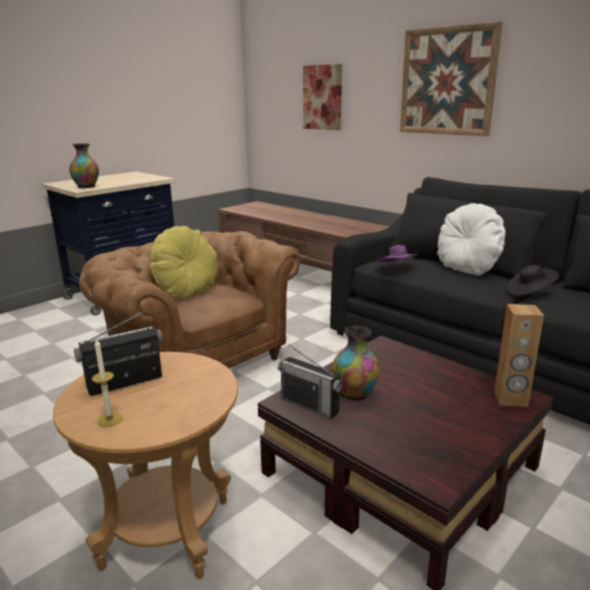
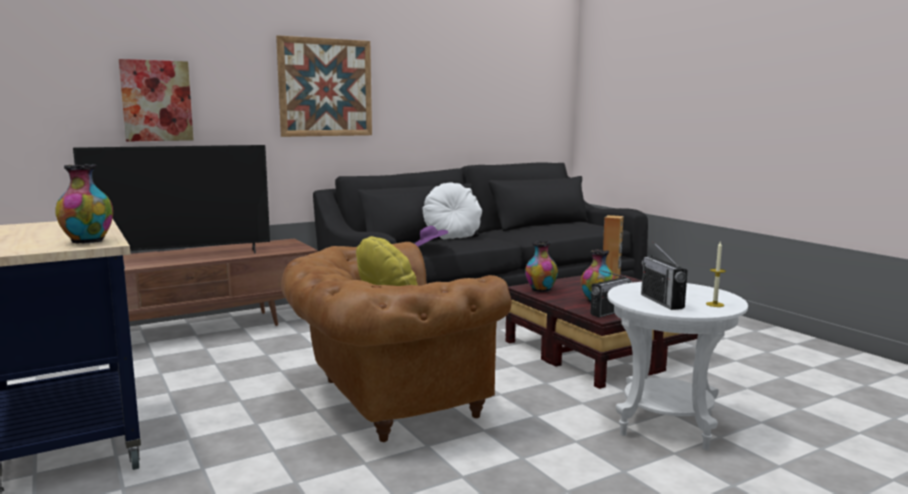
camera: 75 degrees left, 10 degrees down
(166, 532) = (666, 424): brown side table -> white side table
(302, 218) = (182, 256): none -> television
(381, 355) = (540, 290): none -> vase
(529, 292) = (507, 236): black hat -> none

